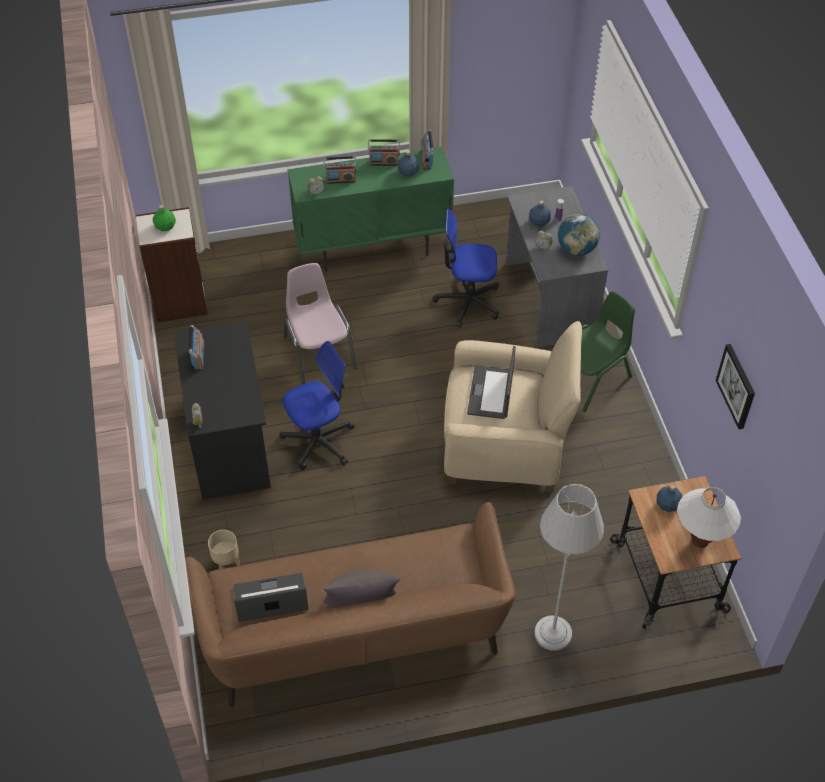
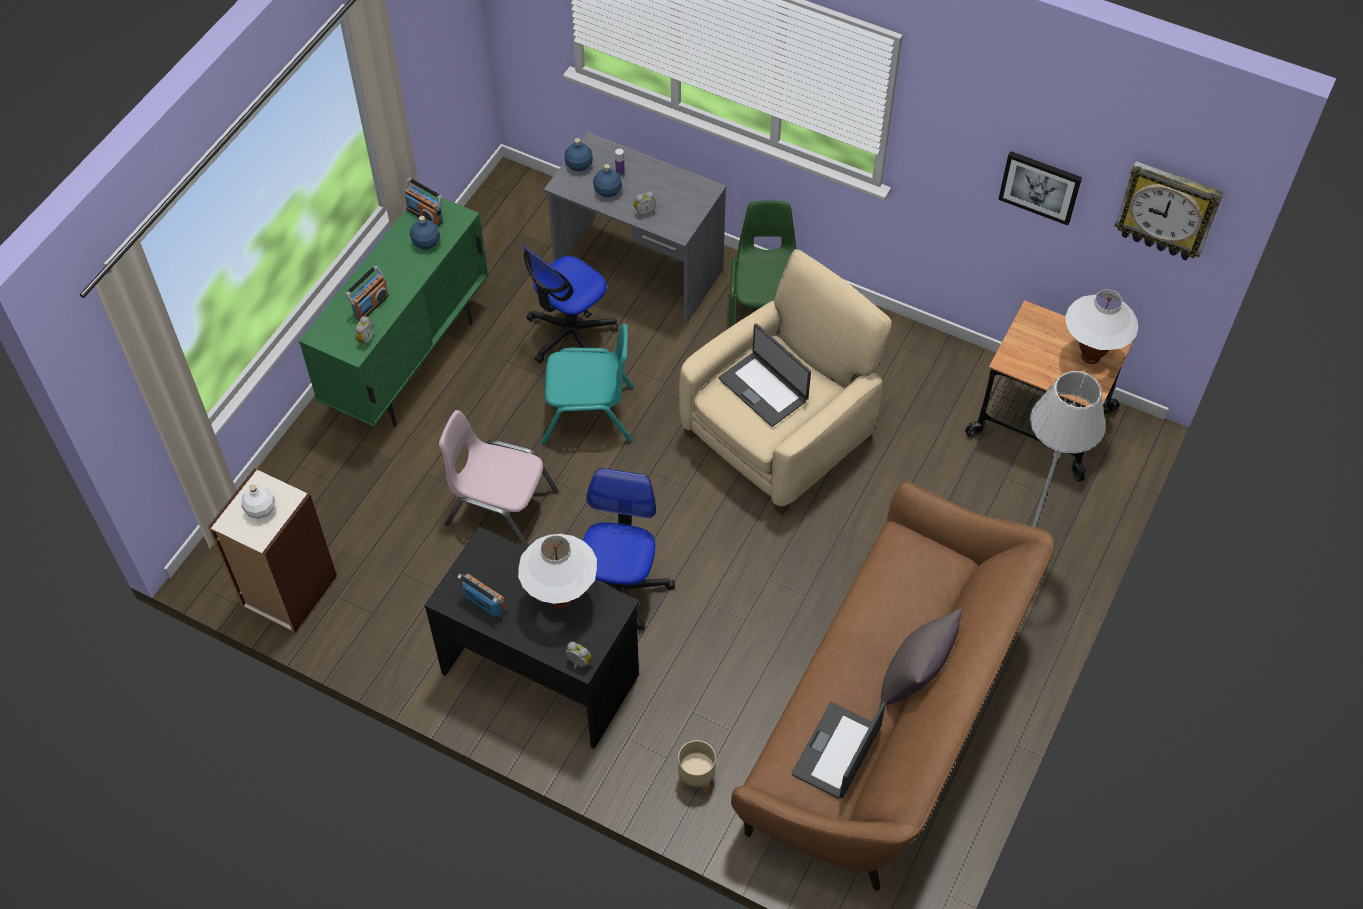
camera: 50 degrees left, 5 degrees up
(165, 227) = (260, 510): green bottle -> white bottle
(232, 387) = (561, 600): none -> white table lamp
(384, 162) = (388, 252): radio -> none
(422, 346) = (588, 414): none -> turquoise chair
(576, 249) = (675, 189): globe -> none
(668, 505) = (1031, 350): blue bottle -> blue bottle (579, 165)
(785, 457) = (1168, 210): none -> wall clock

